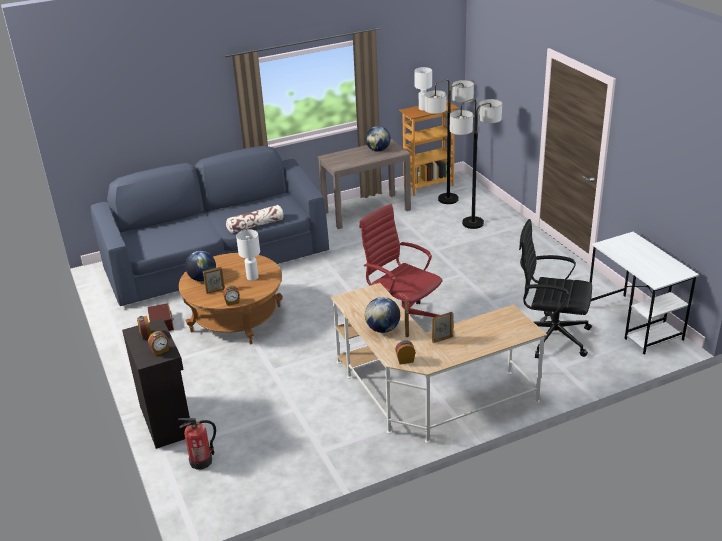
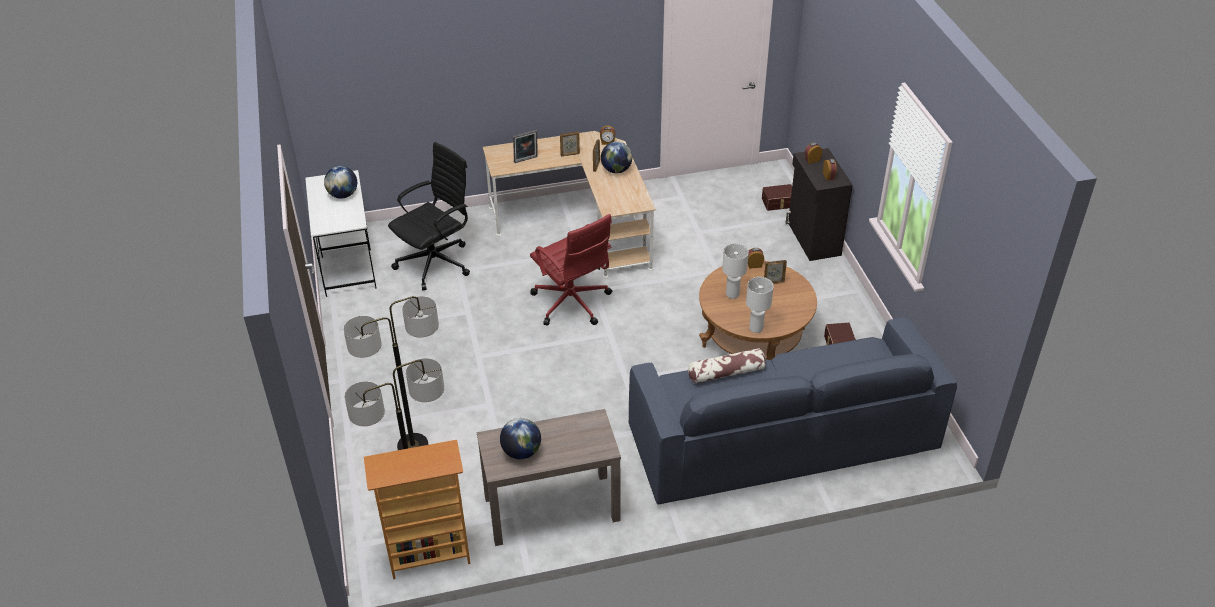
camera: 170 degrees left, 10 degrees up
(201, 461) = (778, 203): fire extinguisher -> brown storage box
(202, 278) = (790, 302): globe -> globe (343, 195)
(423, 108) = (422, 464): white table lamp -> white table lamp (756, 329)
(487, 325) = (526, 160): none -> picture frame
(550, 336) = (436, 262): black office chair -> black office chair turned 75 degrees counterclockwise

